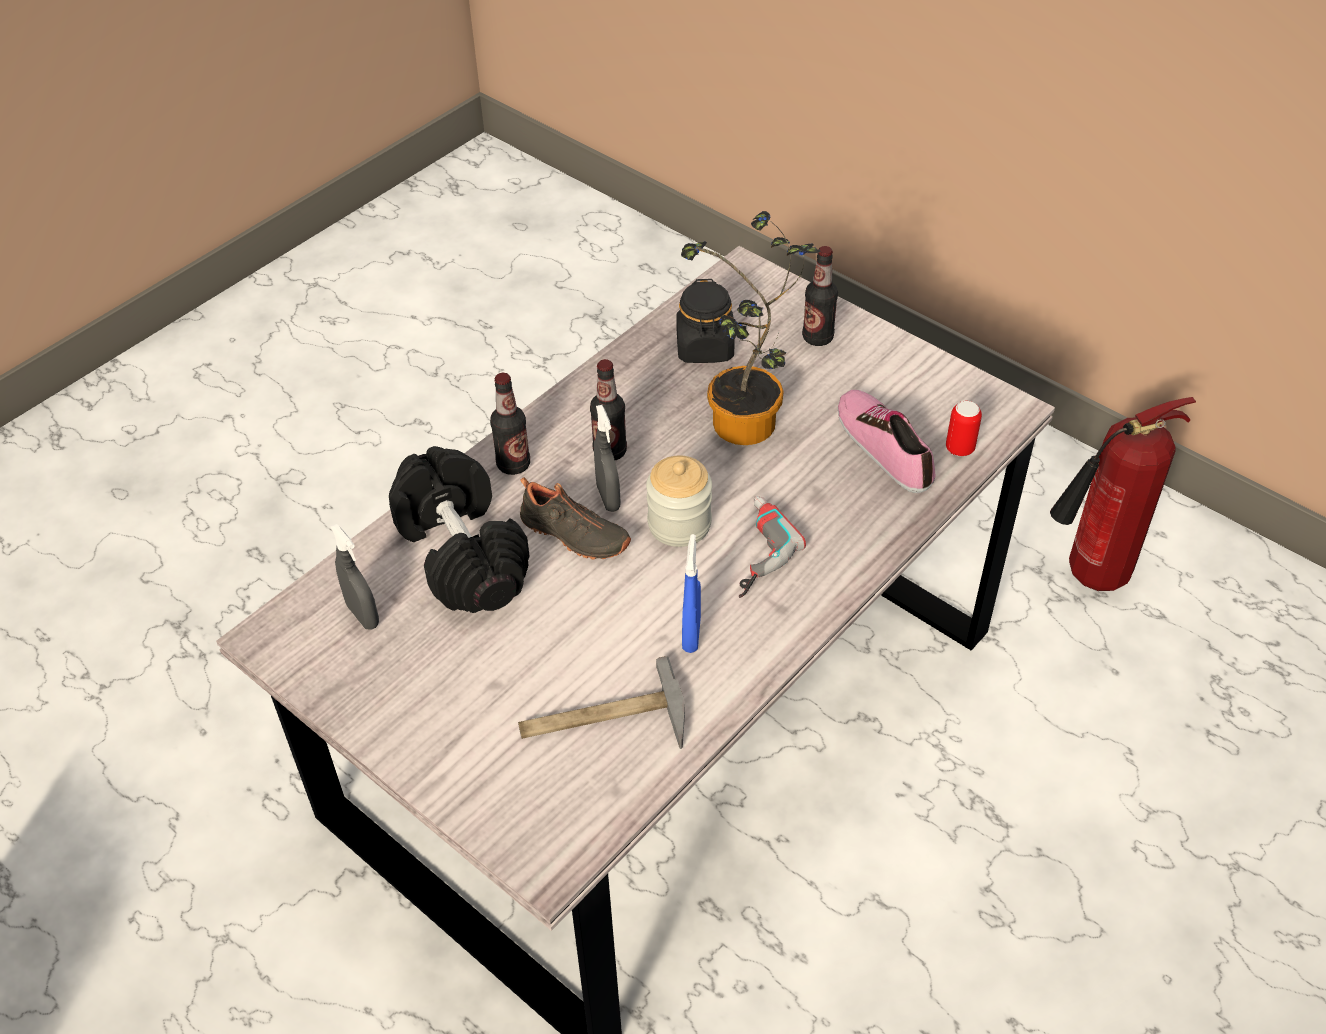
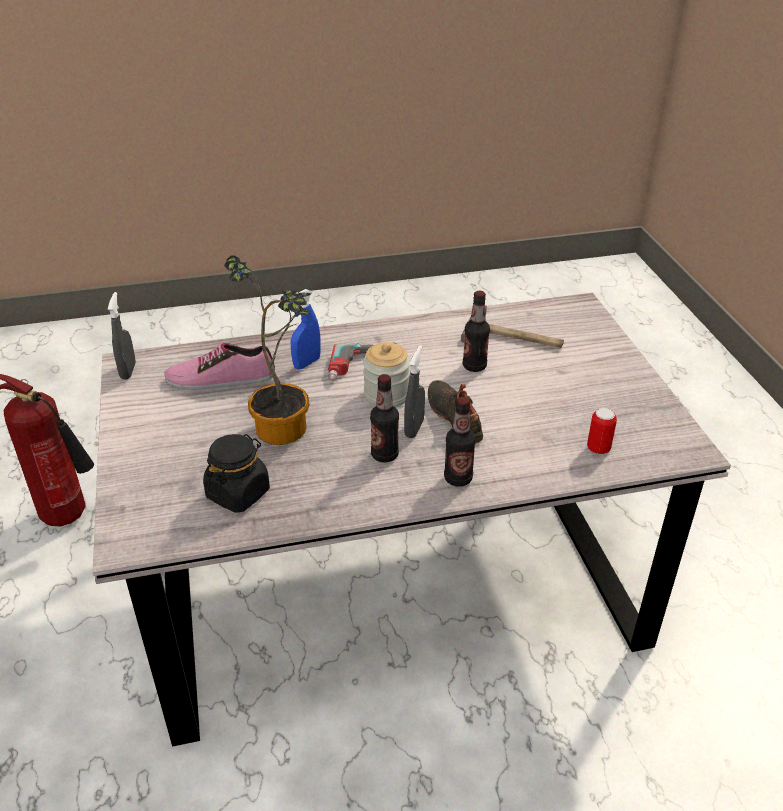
camera: 145 degrees left, 10 degrees down
(363, 615) = (622, 435): grey spray bottle -> grey spray bottle (128, 371)
(464, 554) = (534, 439): black dumbbell -> none
(691, 634) = (436, 347): blue spray bottle -> blue spray bottle (307, 363)
(817, 337) = (157, 459): bottle -> bottle (474, 366)
(885, 446) = (220, 378): shoe -> shoe turned 75 degrees clockwise
(959, 449) = (185, 358): can -> can (598, 449)

